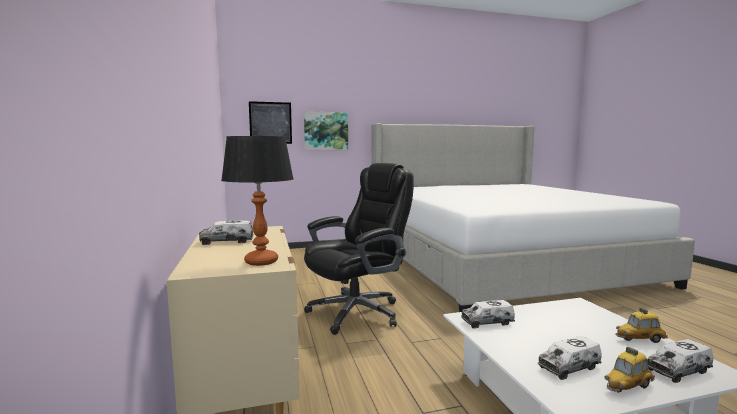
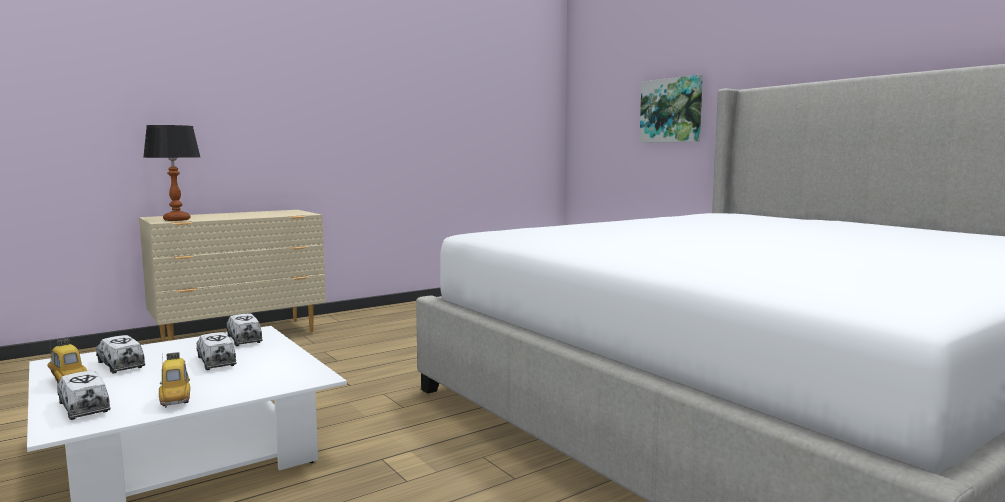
camera: 70 degrees right, 0 degrees up
(227, 241) = (247, 213): toy truck -> toy truck (216, 361)
(270, 123) = (608, 104): picture -> none
(357, 312) = (408, 346): black office chair -> none

